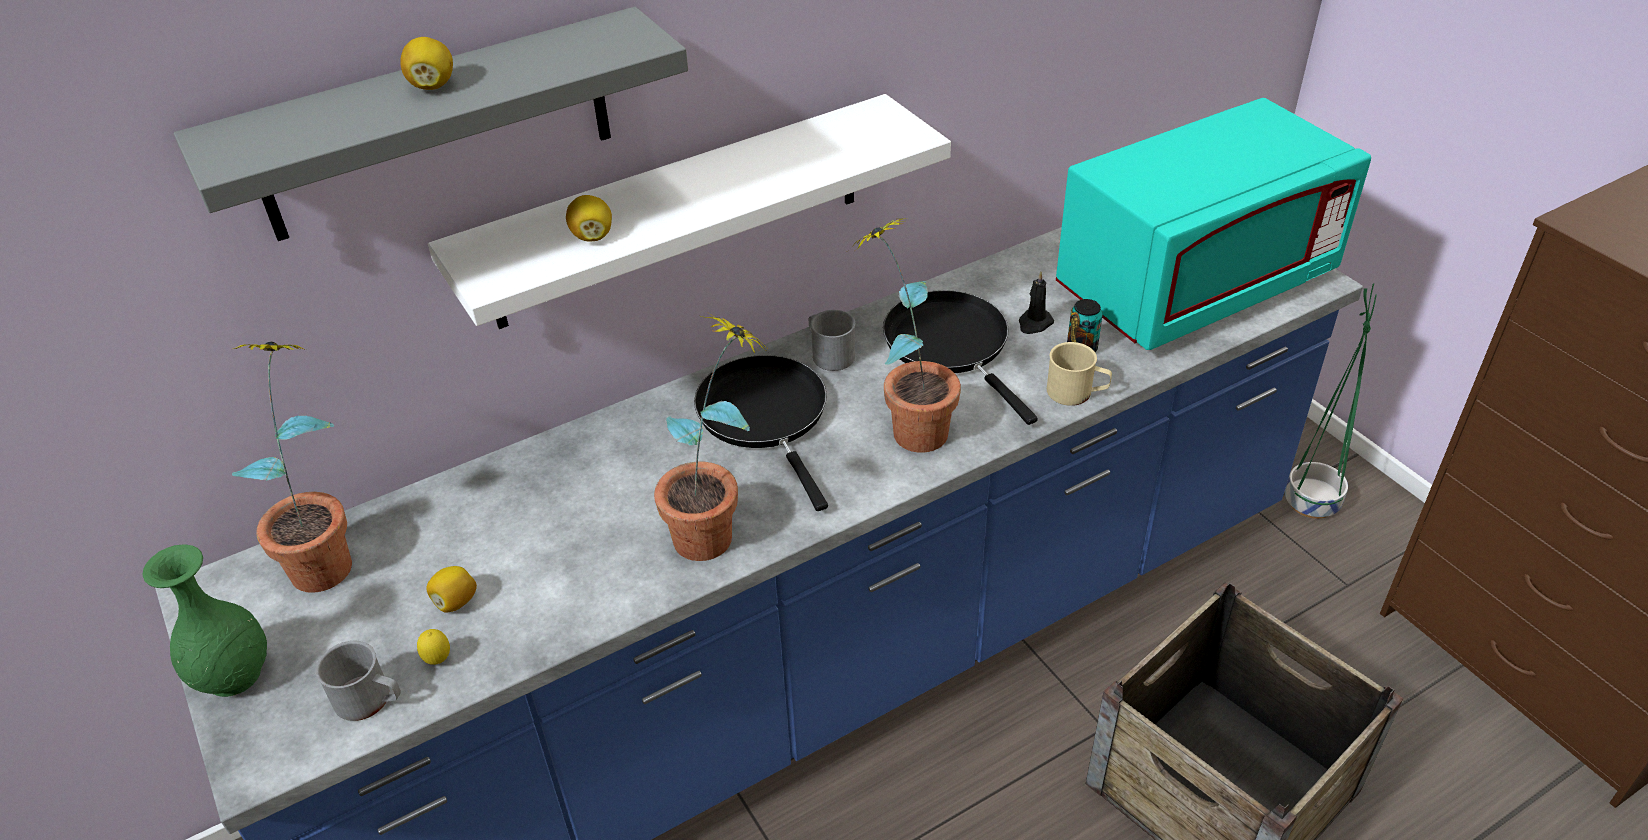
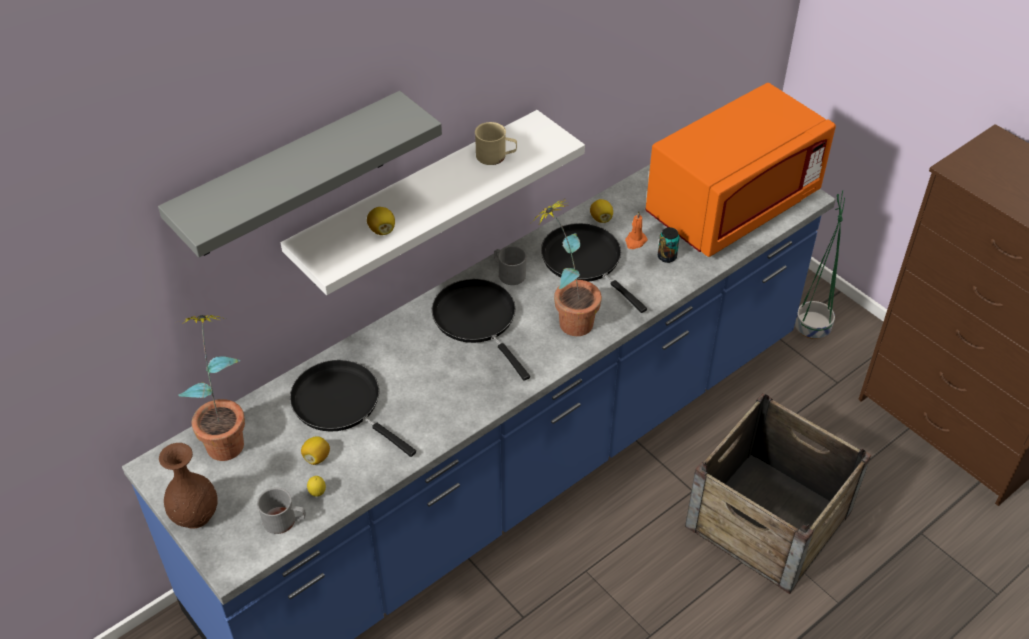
camera: 10 degrees left, 5 degrees up
(235, 676) = (196, 515): green vase -> brown vase
(432, 85) = (299, 161): lemon -> lemon (601, 218)
(520, 522) = (341, 404): none -> black frying pan
(719, 530) = (466, 397): potted plant -> none
(1034, 323) = (635, 241): black candle -> orange candle
(1076, 393) = (667, 288): beige mug -> beige mug (496, 156)
(1195, 285) = (732, 206): turquoise microwave -> orange microwave

